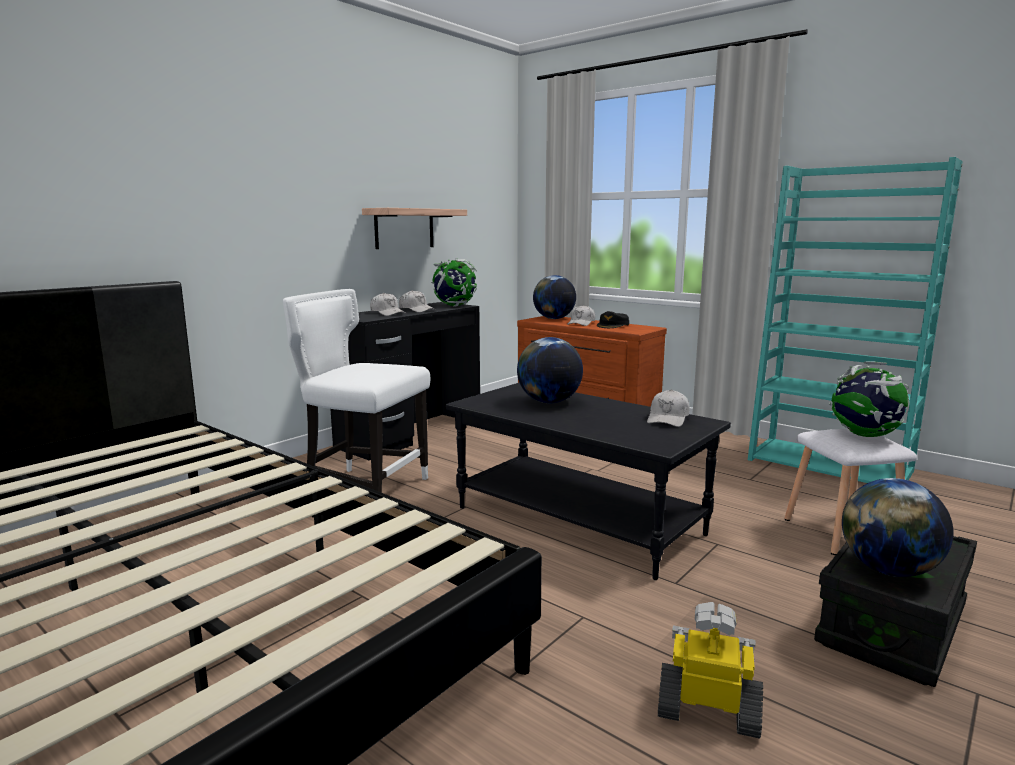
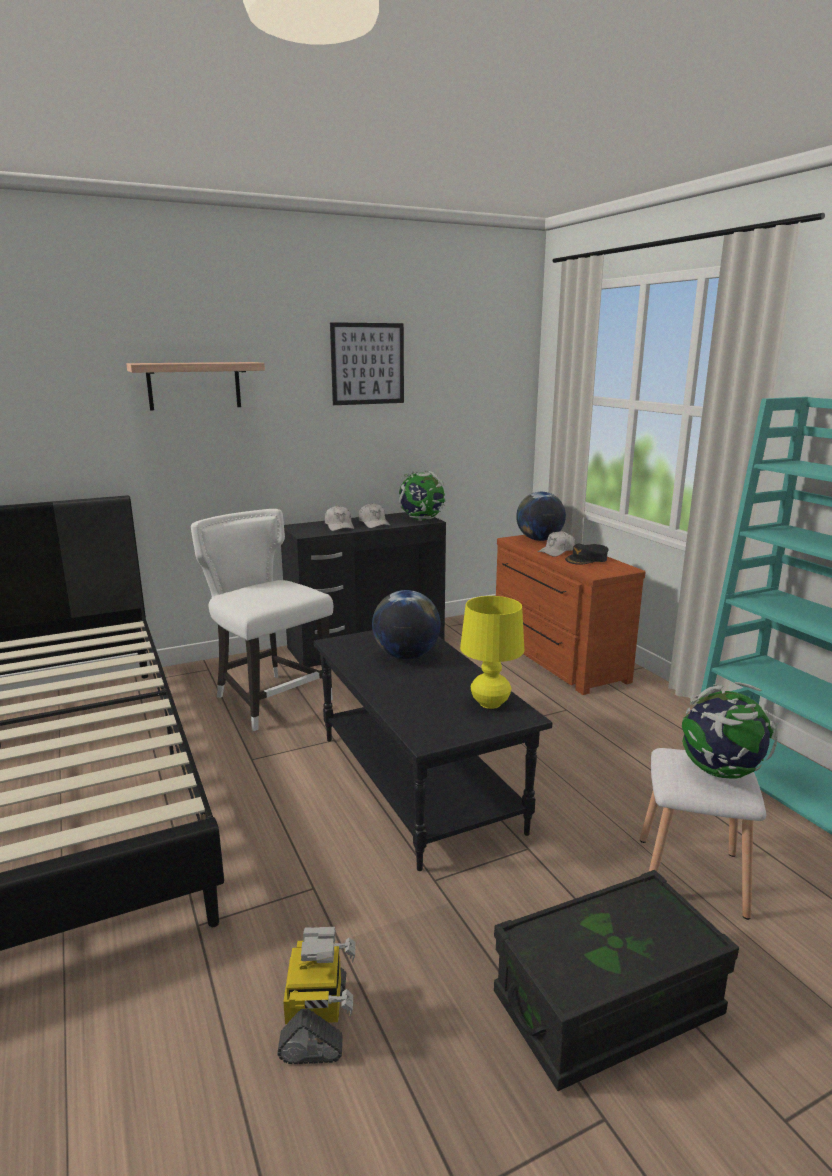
camera: 25 degrees right, 5 degrees up
(393, 157) = (367, 364): none -> picture
(404, 228) = (379, 436): shelf -> shelf (194, 385)
(668, 419) = (490, 703): white cap -> yellow table lamp
(708, 711) = (317, 1021): toy robot -> toy robot turned 45 degrees clockwise
(888, 570) = (578, 947): globe -> none

